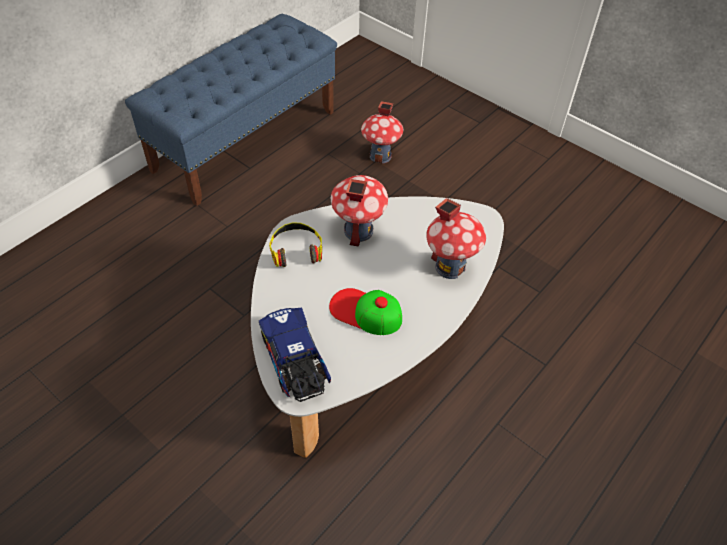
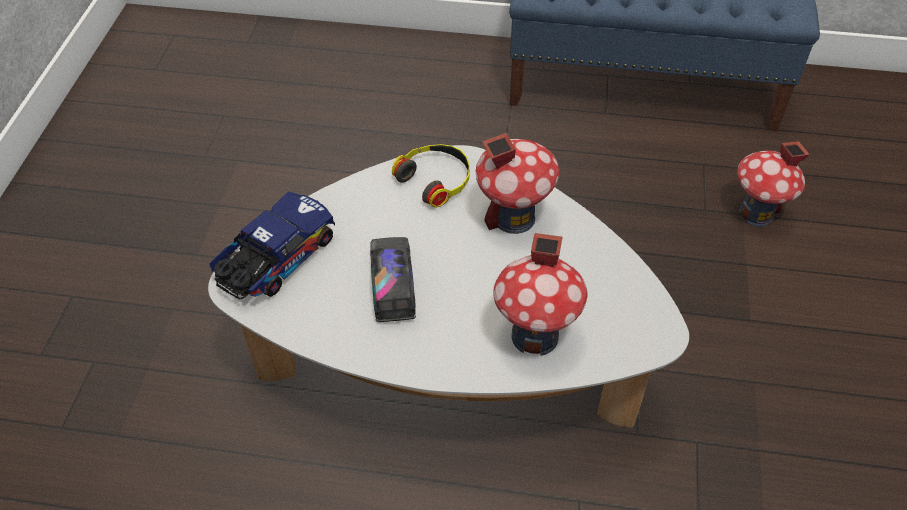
camera: 60 degrees right, 0 degrees up
(365, 312) = (393, 286): cap -> toy truck

